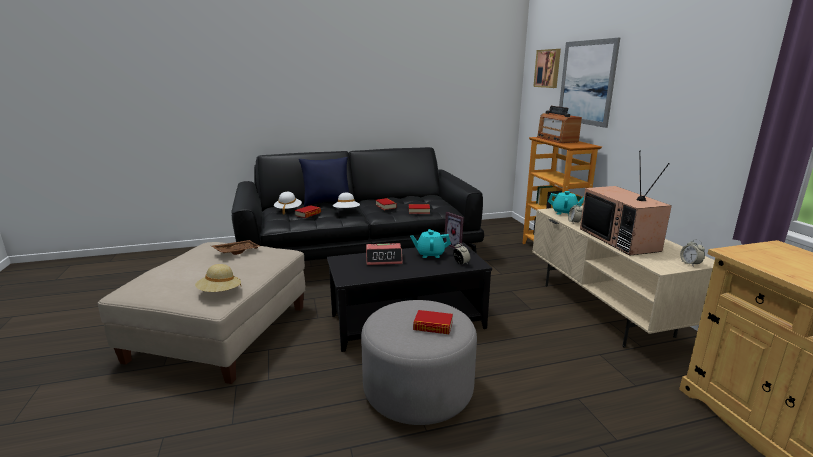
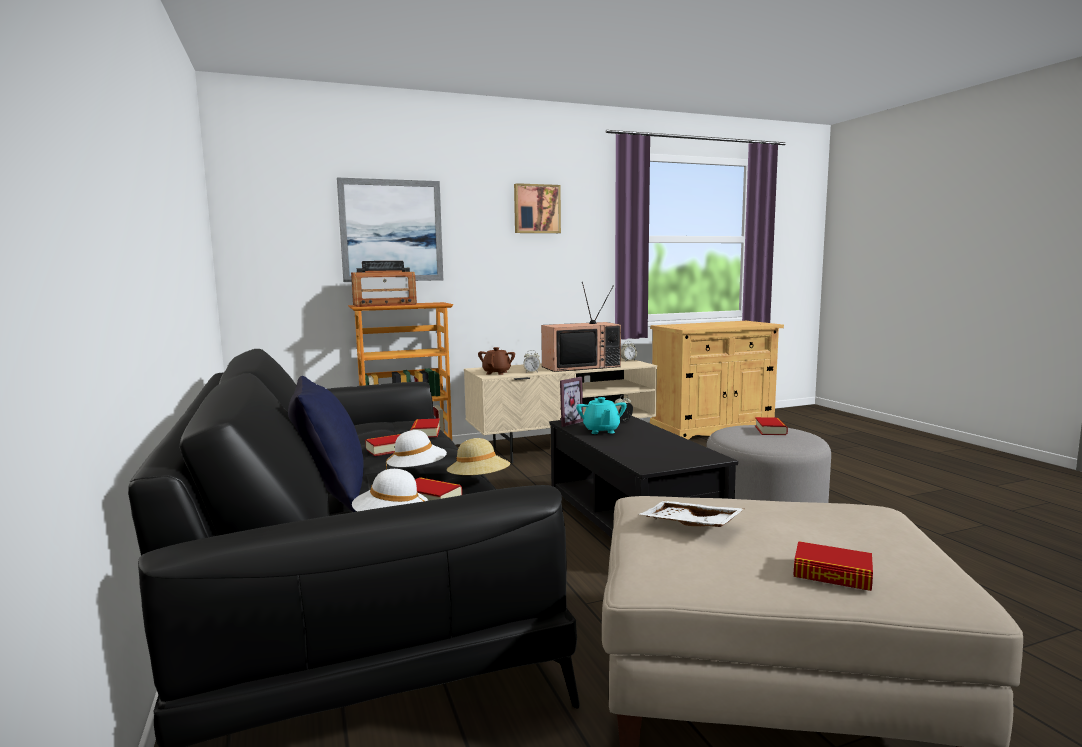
camera: 95 degrees left, 10 degrees down
(167, 269) = (832, 574): none -> book
(219, 293) = (843, 512): beige hat -> beige hat (479, 481)
(236, 251) = (689, 525): brown tray -> white tray
(384, 259) = (631, 446): alarm clock -> none
(548, 68) = (294, 212): picture -> picture (536, 209)
(565, 213) = (497, 373): turquoise teapot -> brown teapot

